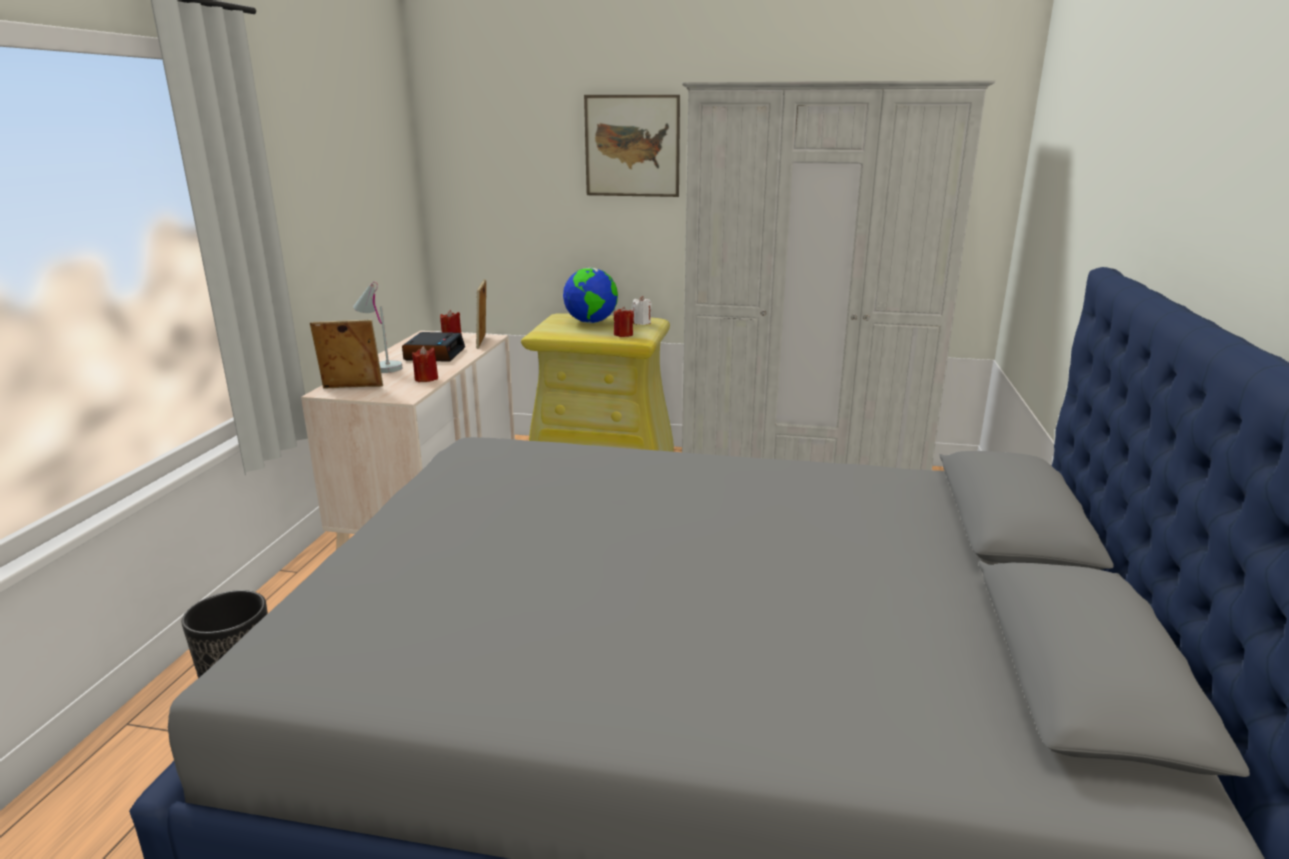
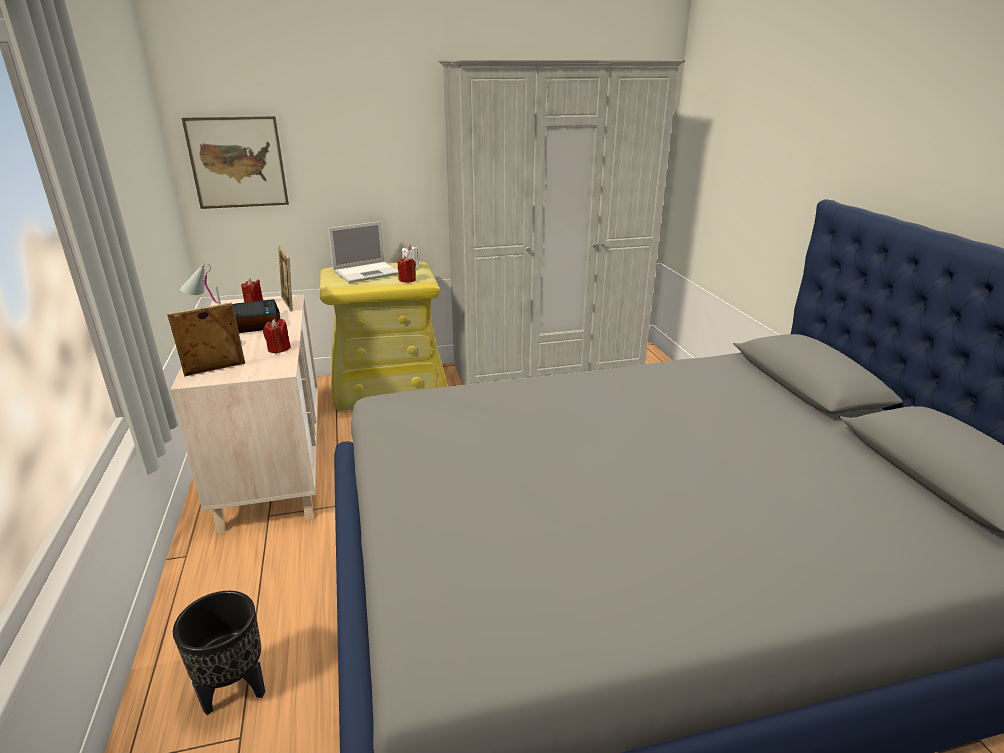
camera: 25 degrees left, 5 degrees up
(591, 322) = (368, 272): globe -> laptop
(632, 146) = (382, 114): picture -> picture (237, 162)

